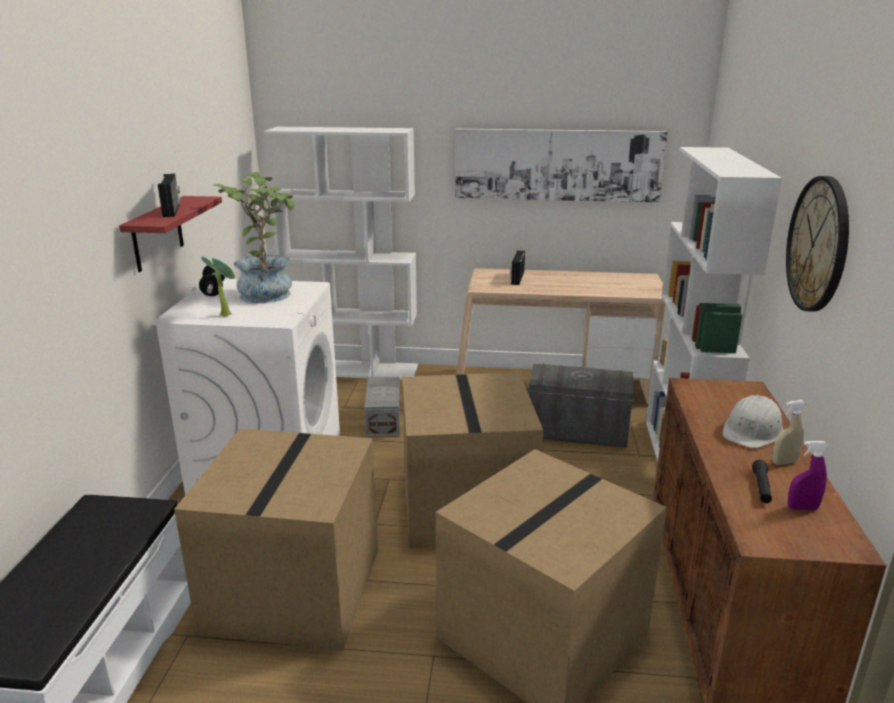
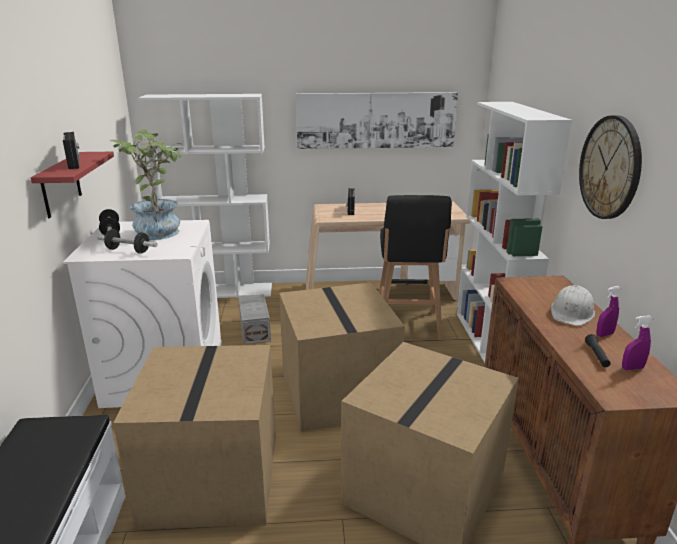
camera: 10 degrees left, 0 degrees up
(225, 314) = (128, 251): potted plant -> dumbbell
(576, 432) = (407, 326): grey storage box -> black stool
(784, 462) = (604, 334): beige spray bottle -> purple spray bottle

